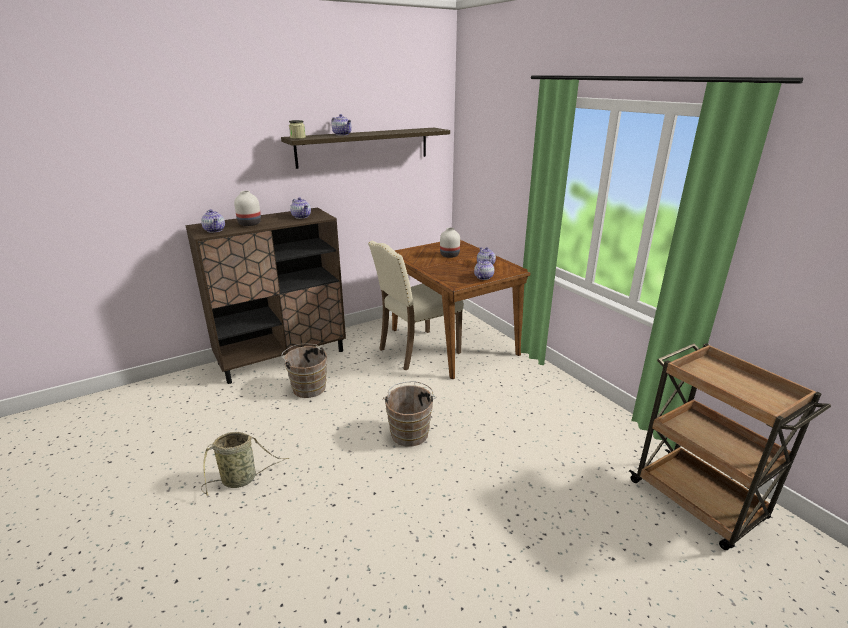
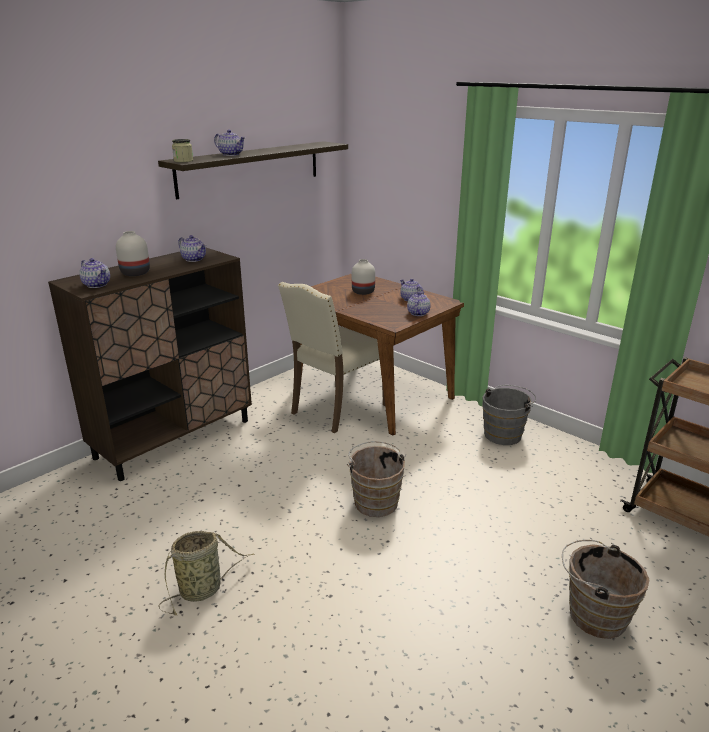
camera: 15 degrees left, 0 degrees up
(308, 387) = (227, 469): brown bucket -> brown bucket (592, 614)
(551, 392) = (505, 434): none -> grey bucket

